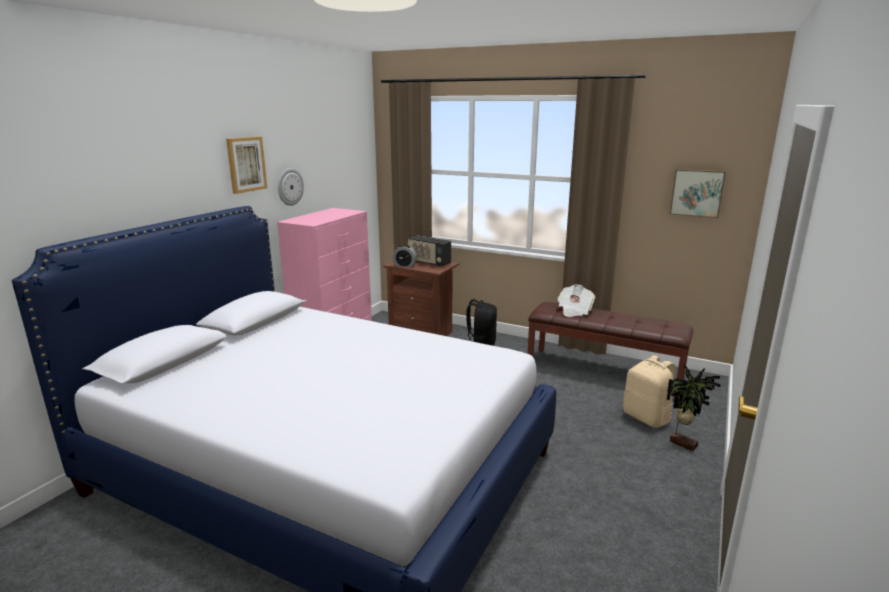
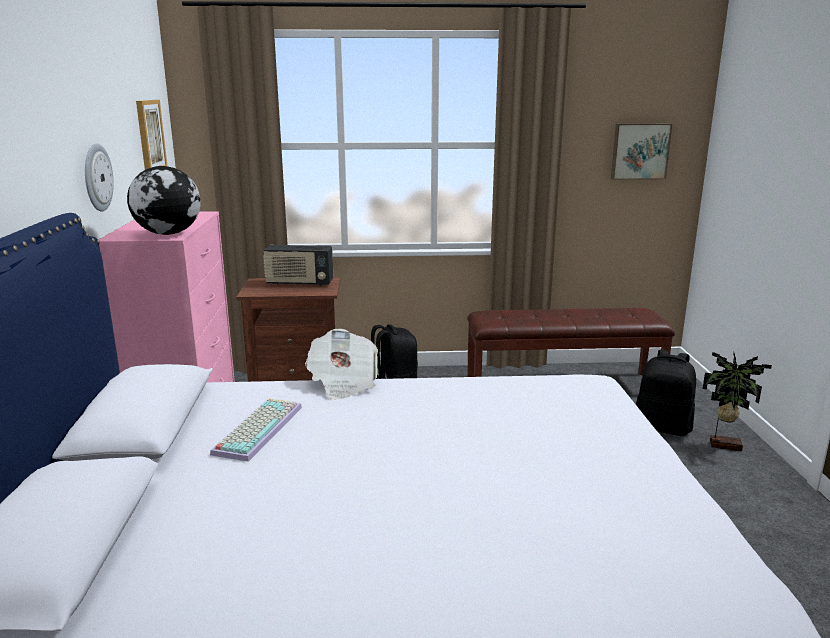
camera: 30 degrees left, 0 degrees up
(246, 164) = (43, 134): picture -> picture (150, 136)
(295, 334) = (257, 428): none -> keyboard
(314, 222) = (169, 234): none -> globe
(405, 265) = (270, 292): alarm clock -> none
(574, 310) = (523, 315): newspaper -> newspaper (343, 383)
(647, 418) = (662, 427): beige backpack -> black backpack

